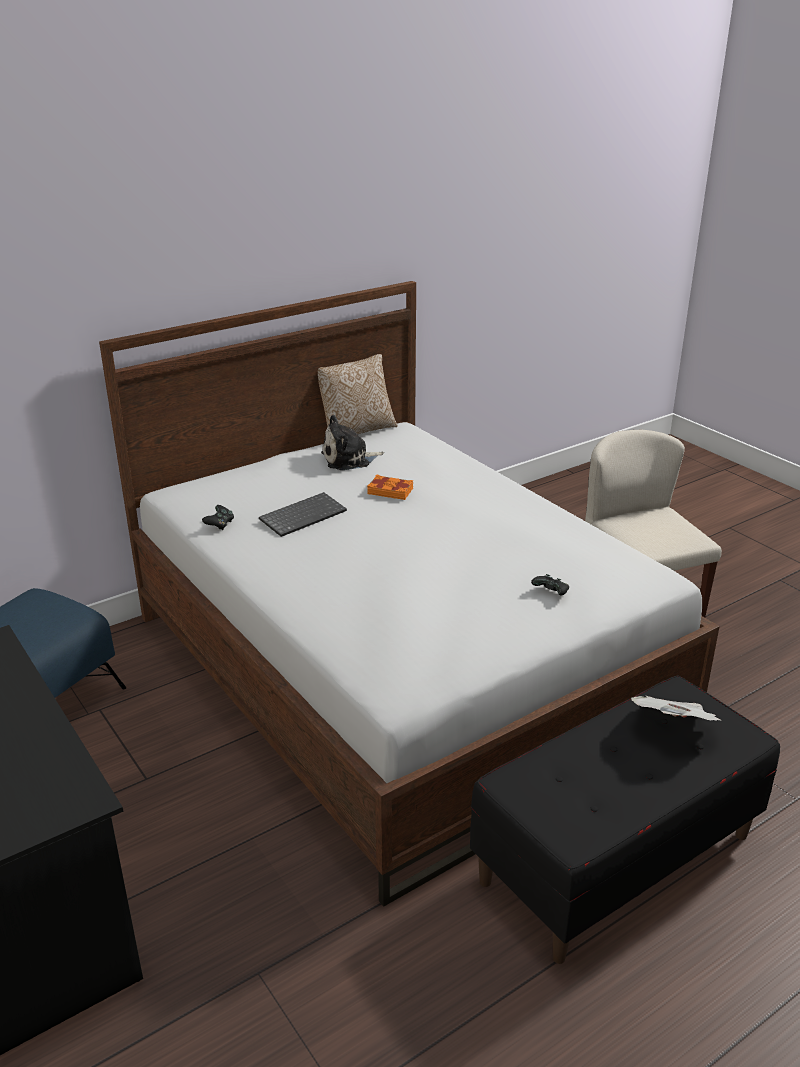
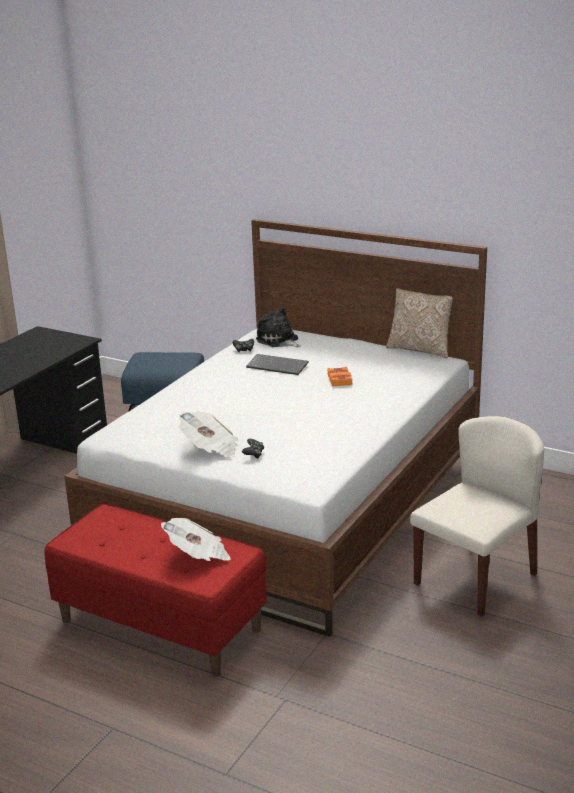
camera: 65 degrees right, 5 degrees down
(349, 459) = (372, 358): plush toy -> plush toy (278, 340)
(511, 618) = (210, 448): none -> newspaper
(616, 857) = (161, 625): black bench -> red bench

